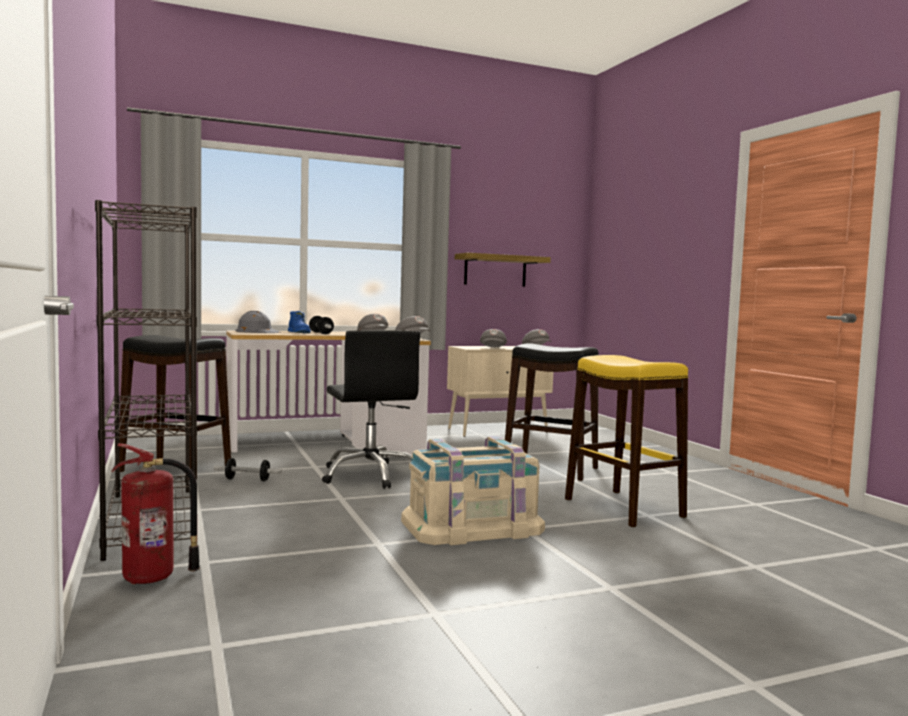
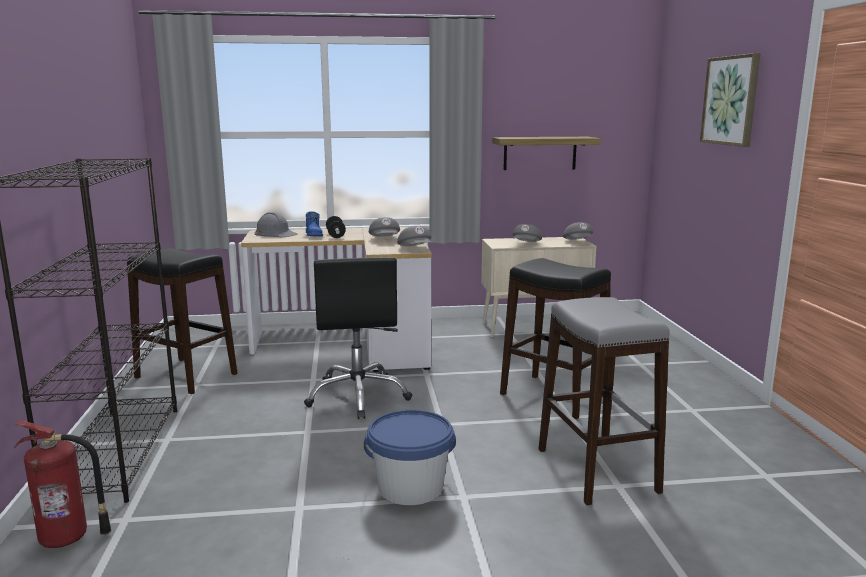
camera: 15 degrees right, 10 degrees up
(247, 480) = (238, 396): dumbbell -> none
(472, 526) = (410, 487): beige storage box -> blue bucket
(624, 508) = (597, 470): yellow stool -> grey stool
(667, 220) = (731, 100): none -> picture

